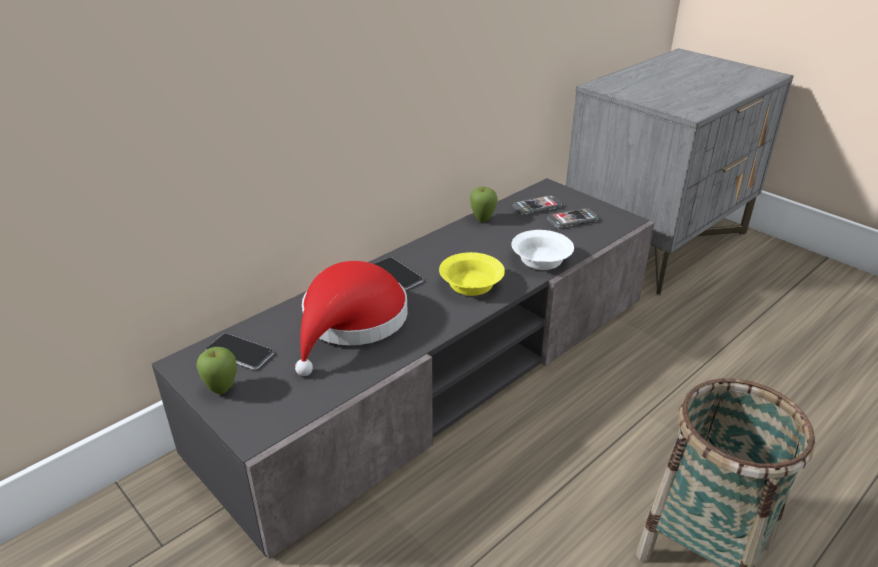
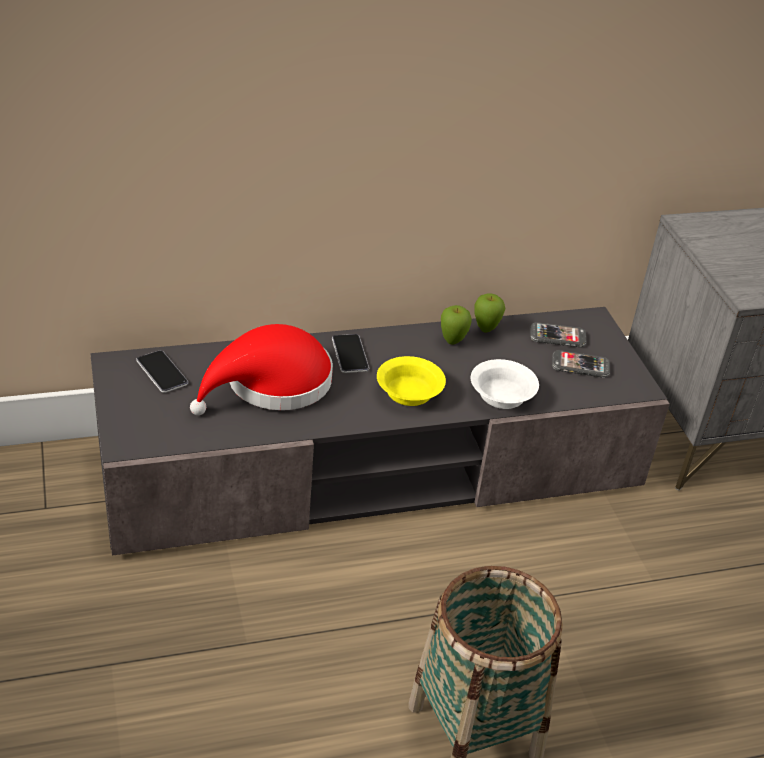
camera: 25 degrees right, 5 degrees up
(222, 390) = (126, 399): apple -> apple (452, 342)

